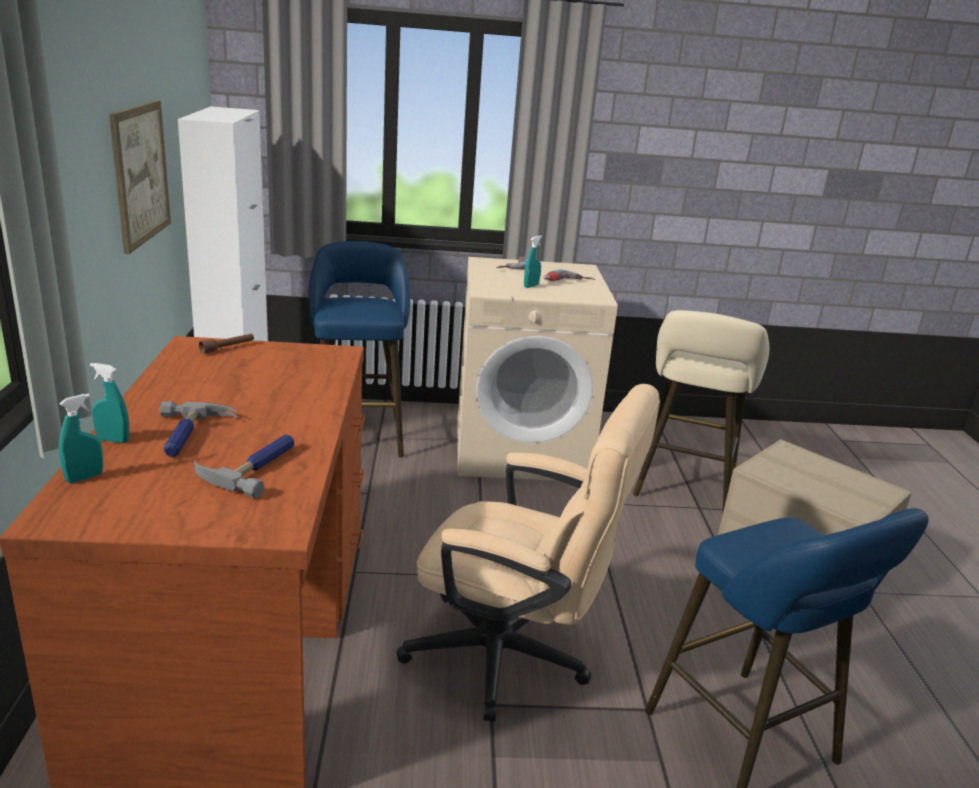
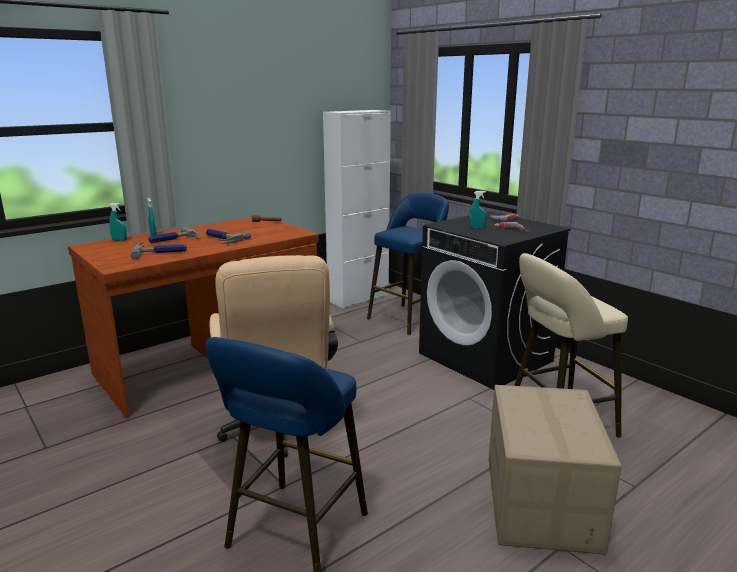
camera: 55 degrees right, 5 degrees down
(140, 174) = (280, 135): picture -> none
(266, 403) = (222, 239): none -> hammer
(521, 448) = (486, 357): beige washing machine -> black washing machine

